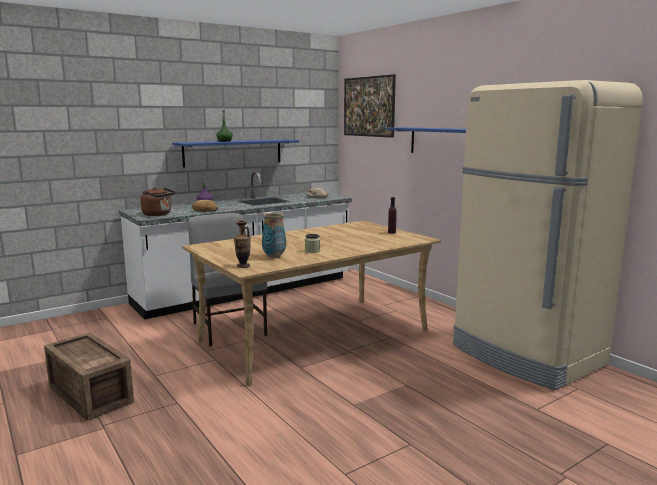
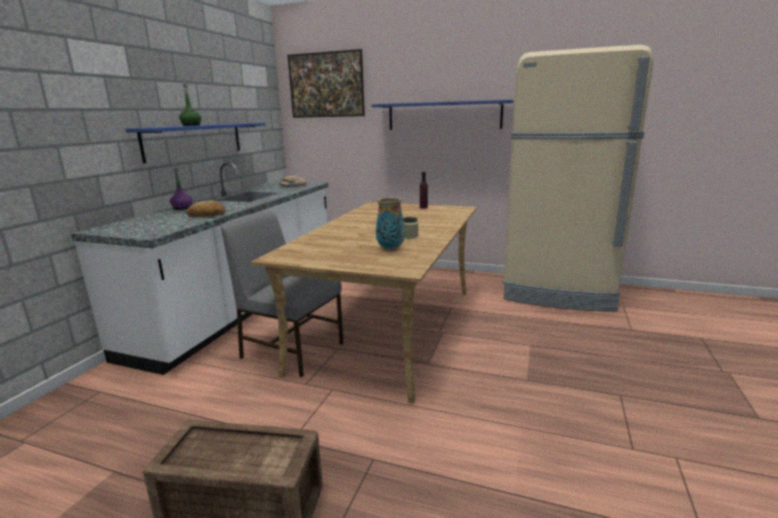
camera: 35 degrees left, 5 degrees up
(158, 214) = (156, 229): brown kettle -> none
(243, 266) = (391, 266): vase -> none

